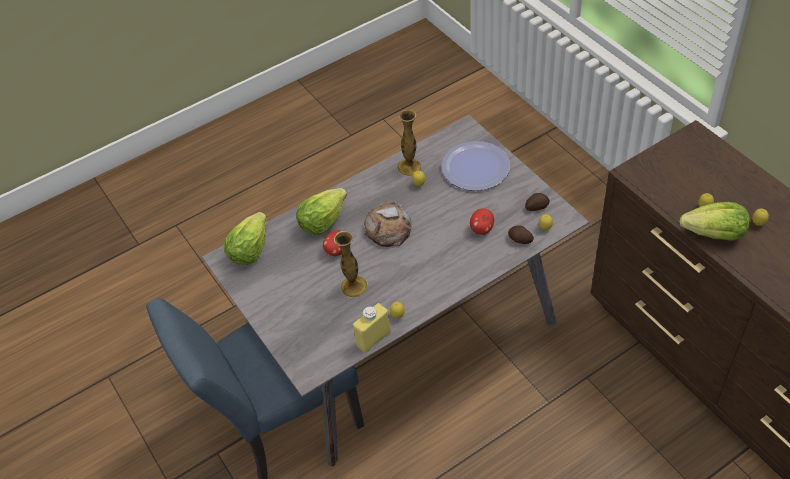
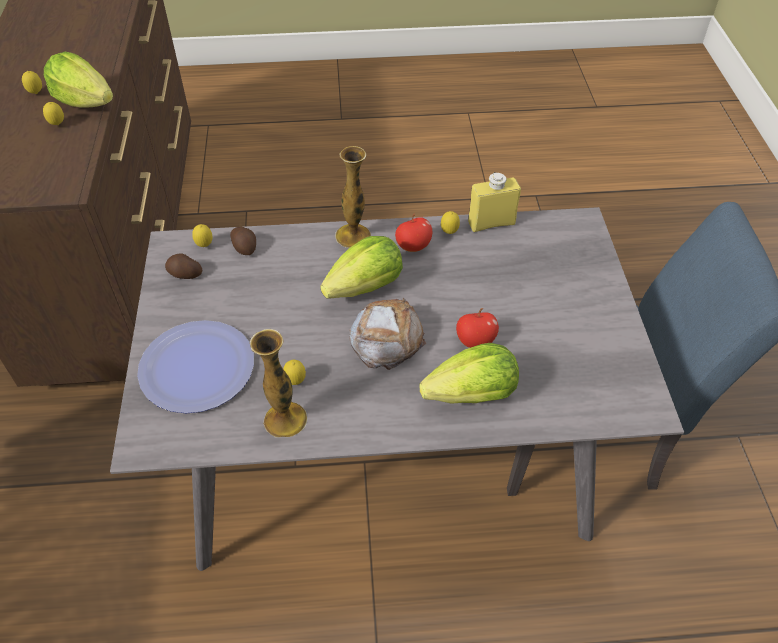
camera: 155 degrees left, 0 degrees up
(249, 250) = (603, 403): lettuce -> lettuce (366, 287)
(354, 286) = (480, 286): vase -> vase (353, 236)
(481, 229) = (274, 279): apple -> apple (413, 246)

